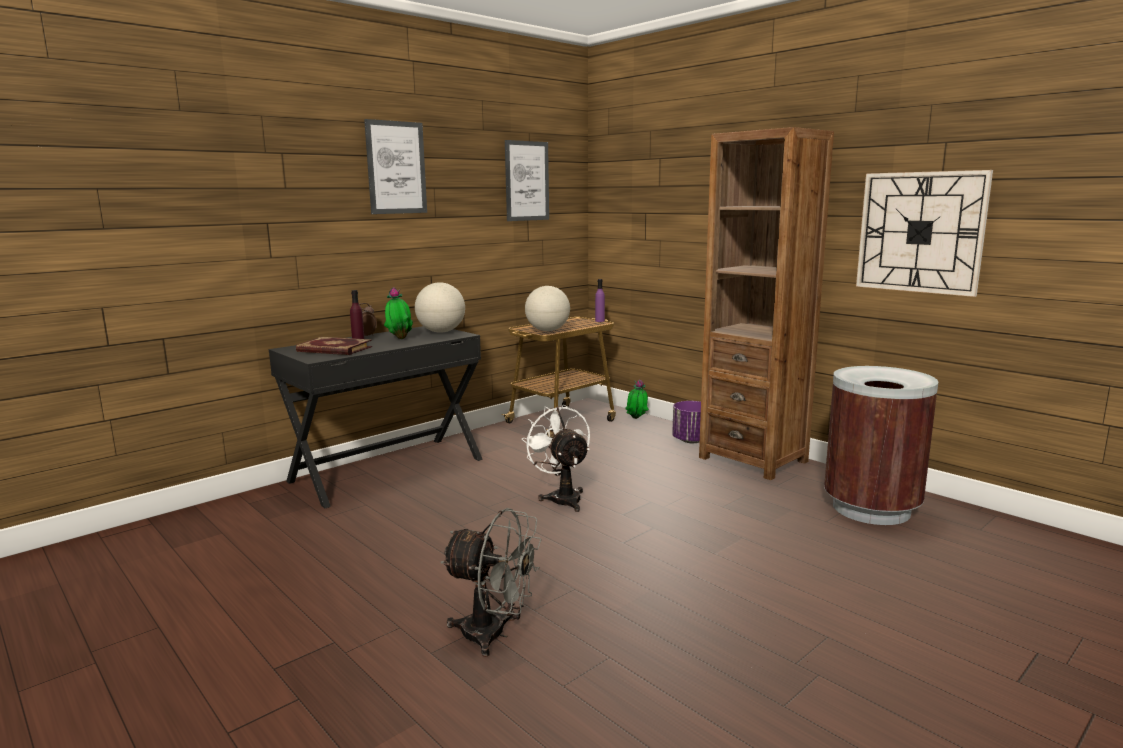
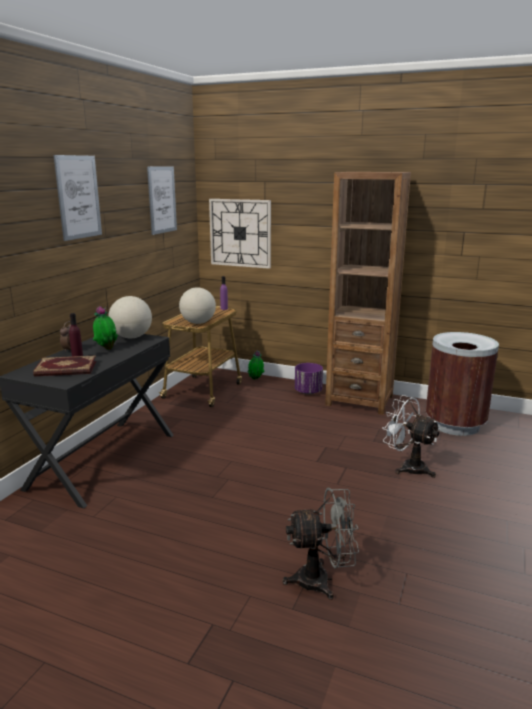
camera: 25 degrees left, 5 degrees up
(562, 497) = (264, 456): white fan -> white fan (407, 467)
(920, 232) = (469, 242): wall clock -> wall clock (240, 233)

